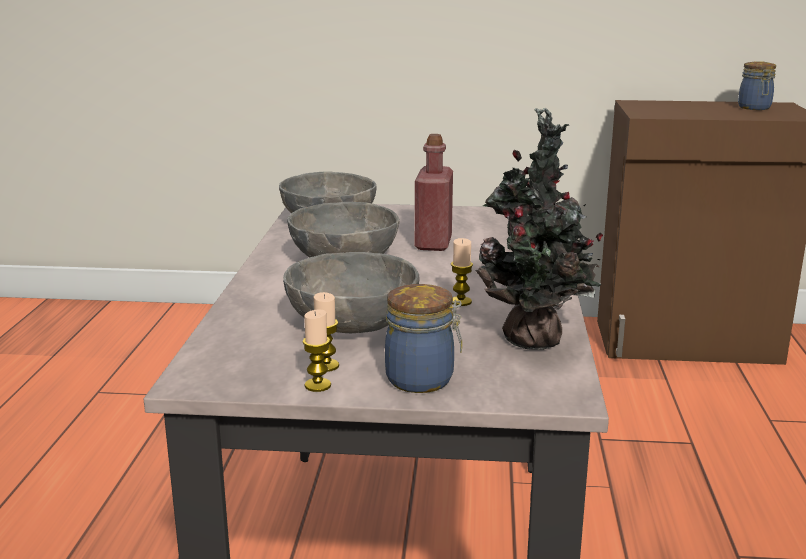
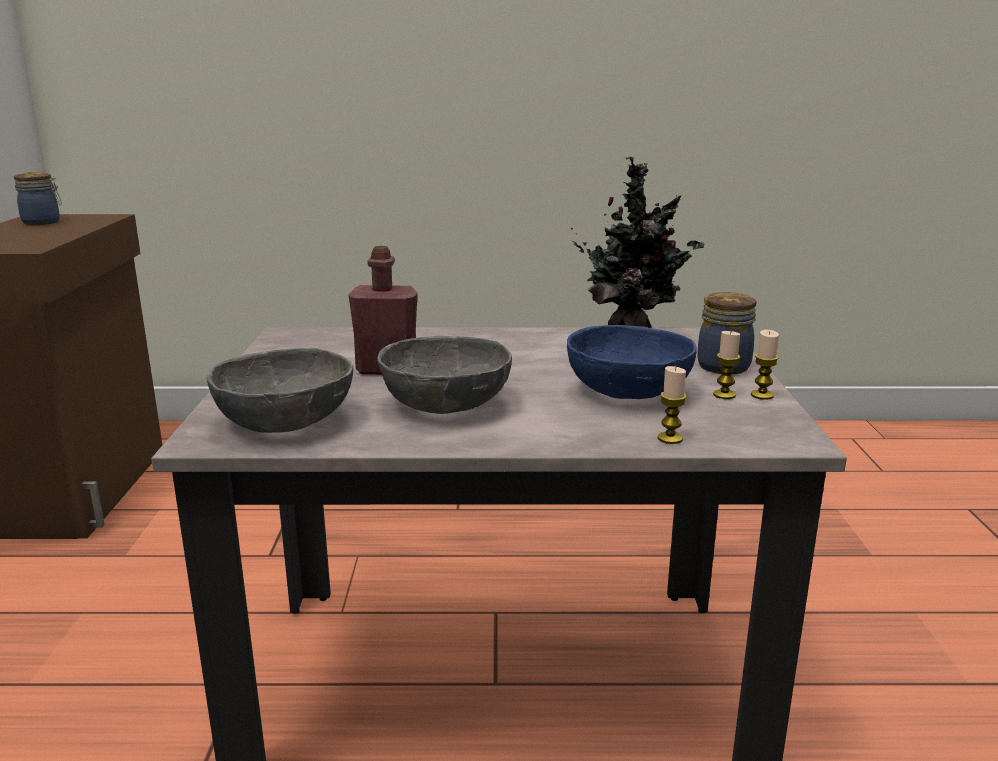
camera: 95 degrees left, 0 degrees up
(351, 323) = (628, 391): grey bowl -> blue bowl
(460, 302) = (557, 358): candle -> candle (670, 438)

